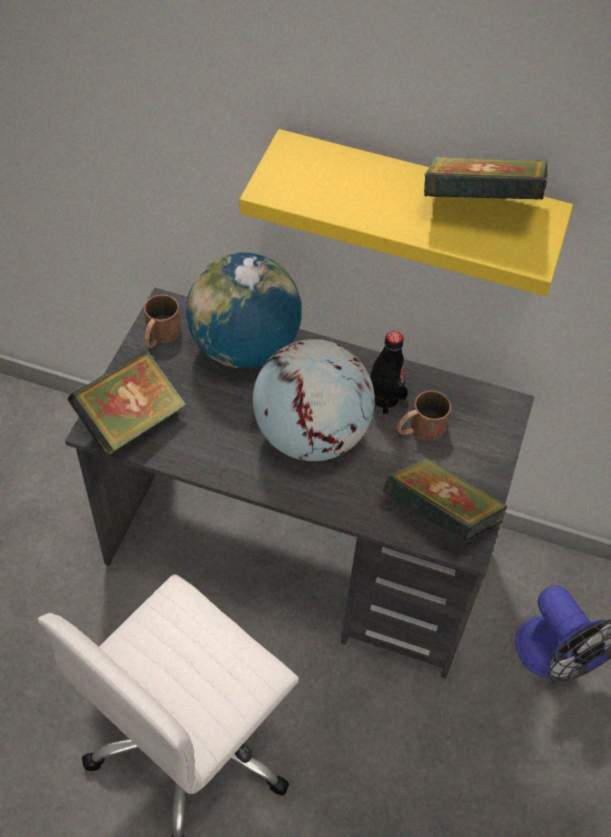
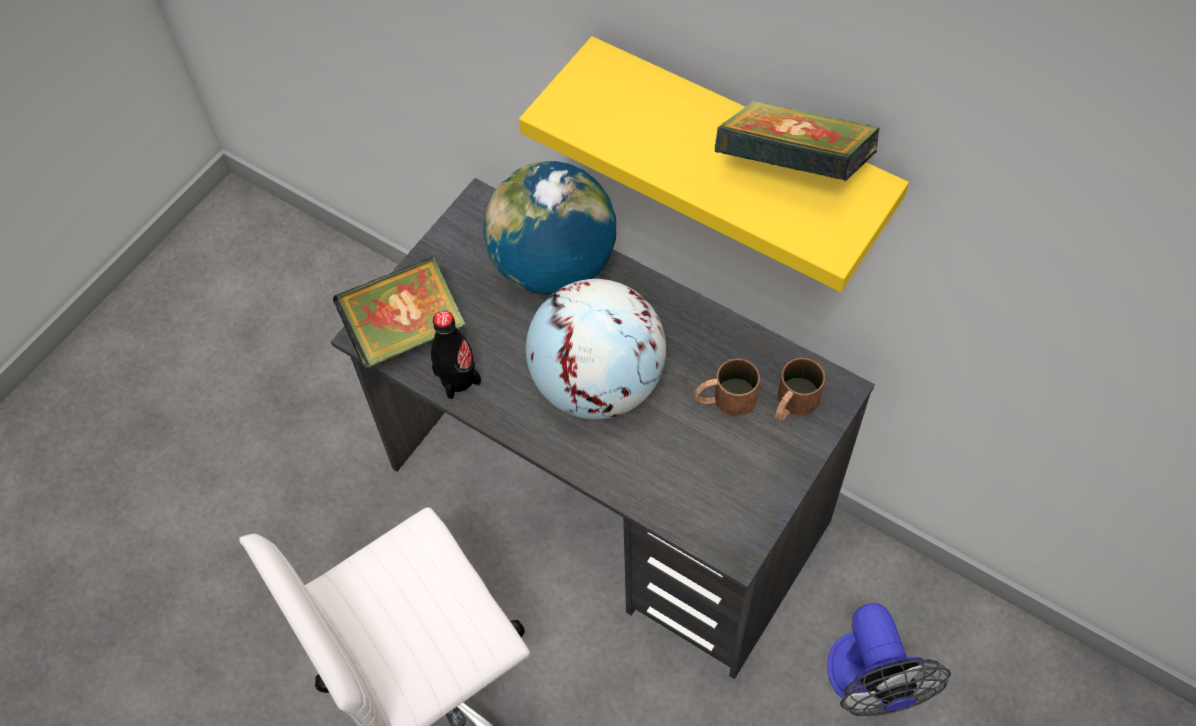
camera: 20 degrees right, 5 degrees up
(159, 336) = (463, 236): brown mug -> brown mug (792, 404)
(384, 398) = (695, 355): black bottle -> black bottle (457, 378)
(440, 516) = (715, 508): book -> none

